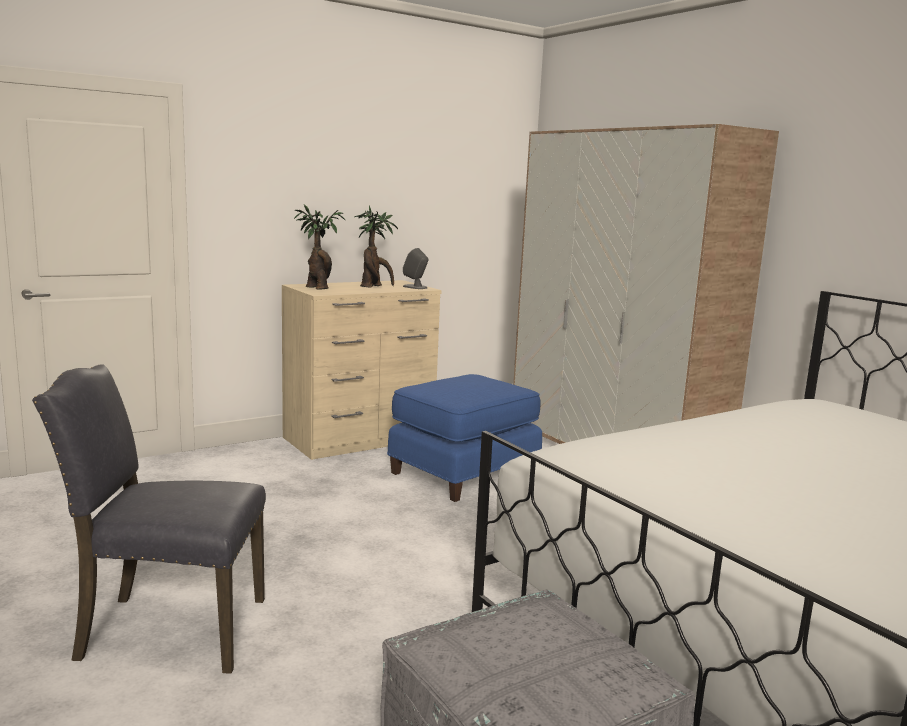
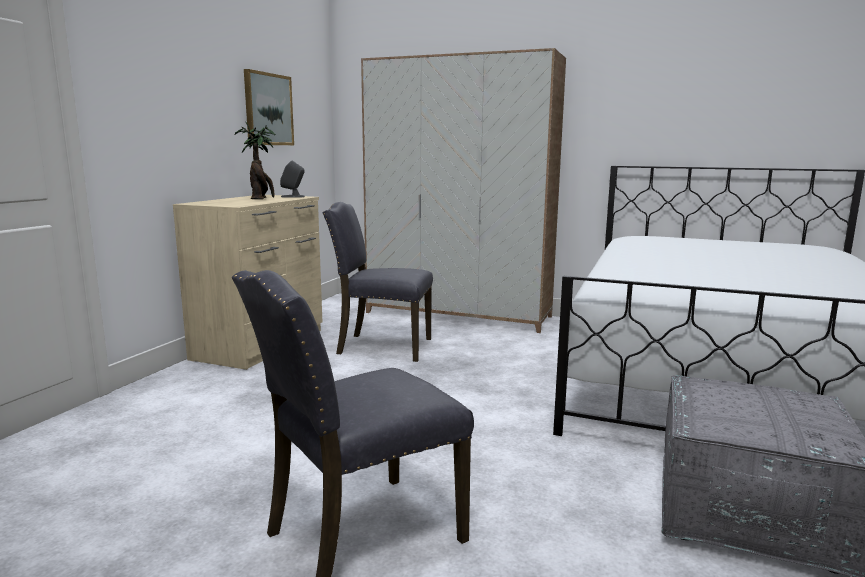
camera: 35 degrees left, 0 degrees up
(316, 288) = (218, 203): potted plant -> none
(424, 189) = (268, 109): none -> picture
(463, 472) = (382, 346): blue ottoman -> grey chair

